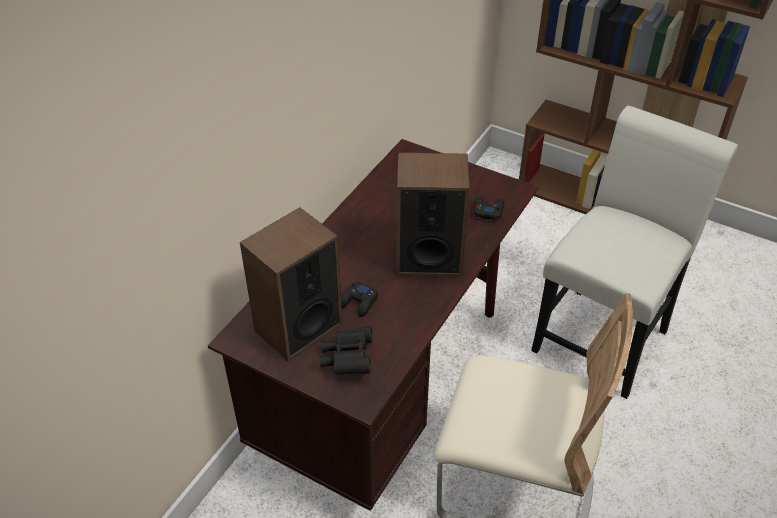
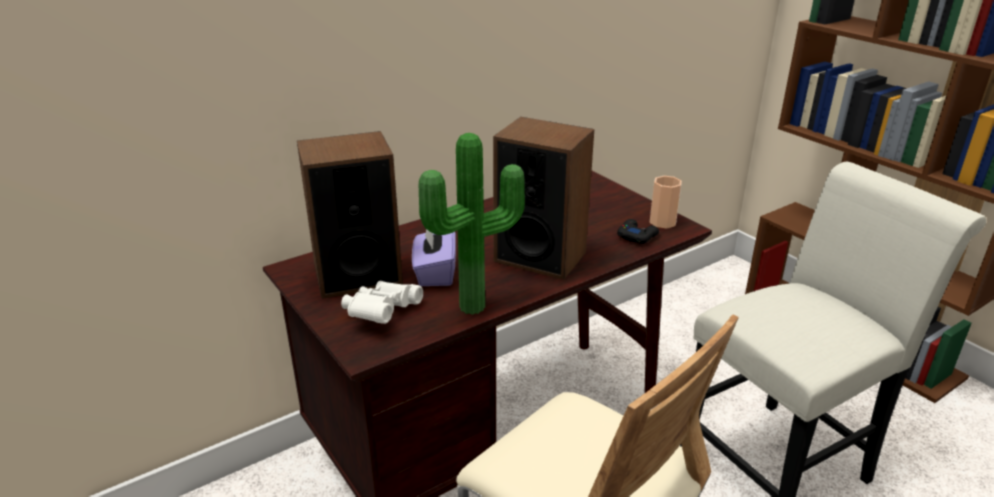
camera: 25 degrees right, 15 degrees down
(348, 359) = (381, 314): black binoculars -> white binoculars
(359, 302) = (435, 273): black game controller -> purple tissue box
(416, 329) = (476, 309): none -> potted plant
(498, 188) = (662, 222): none -> cup

